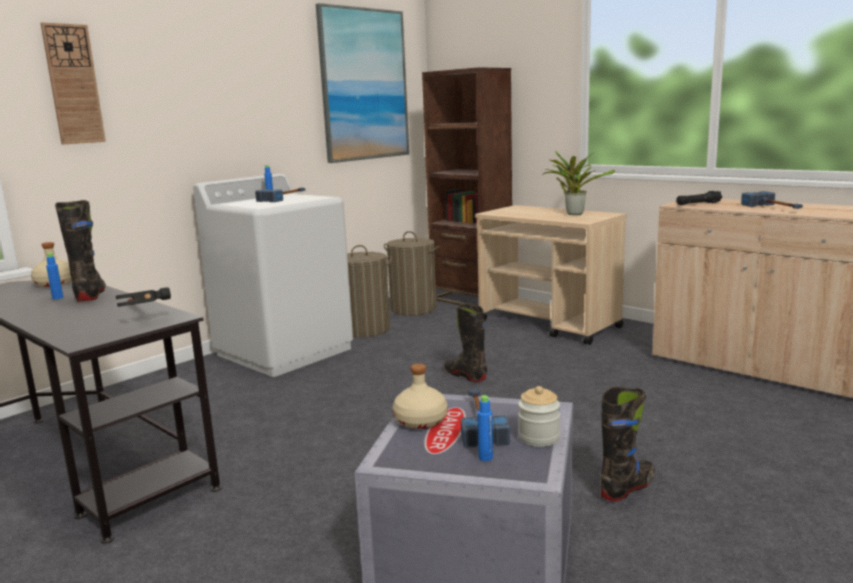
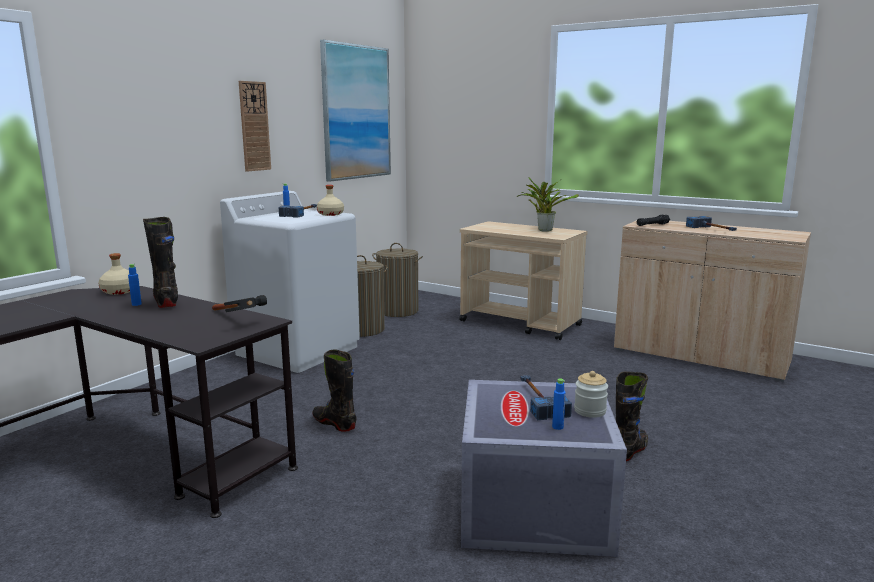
camera: 10 degrees left, 0 degrees up
(73, 84) = (122, 107): wall clock -> wall clock (254, 126)
(420, 421) = (491, 402): beige bottle -> beige bottle (330, 214)
(465, 375) = (467, 367): black boot -> black boot (334, 423)
(471, 299) = (445, 302): brown bookcase -> none

